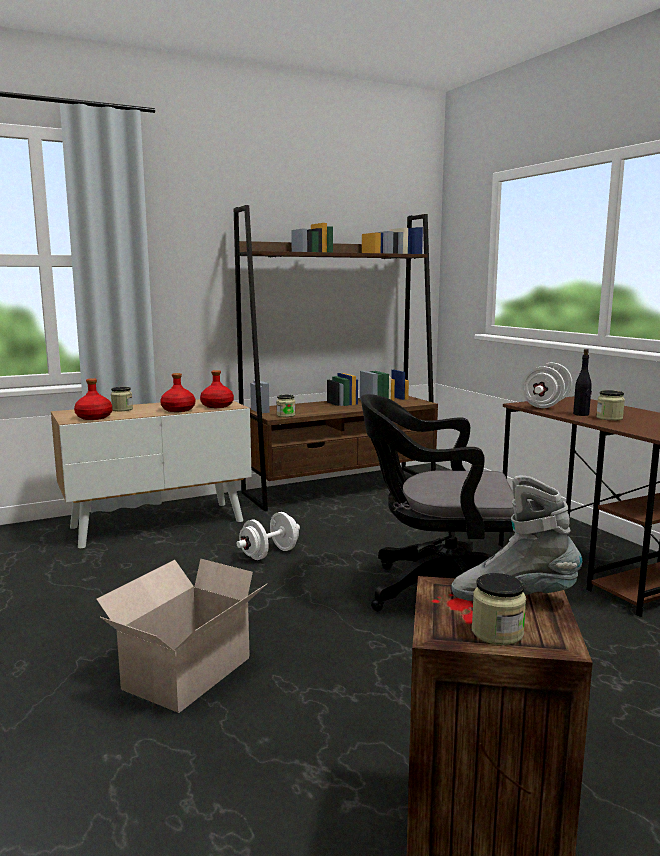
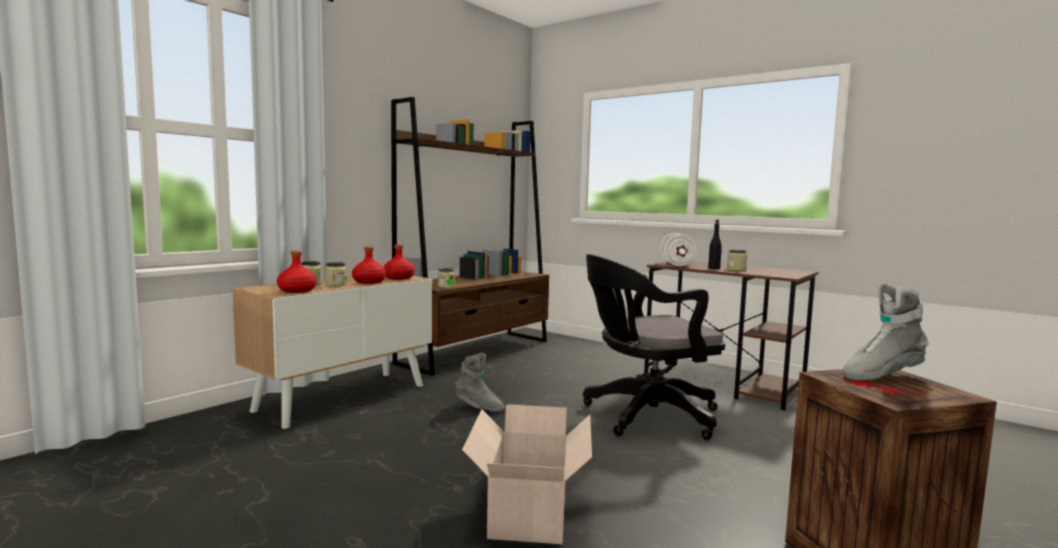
camera: 25 degrees left, 5 degrees down
(269, 554) = (479, 407): white dumbbell -> grey boot
(497, 632) = (919, 395): jar -> jar (336, 285)

